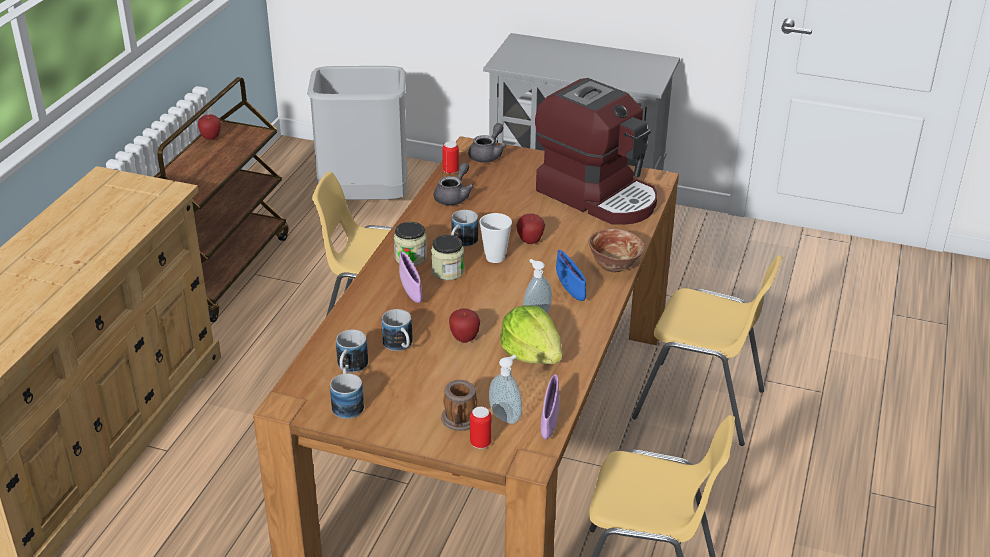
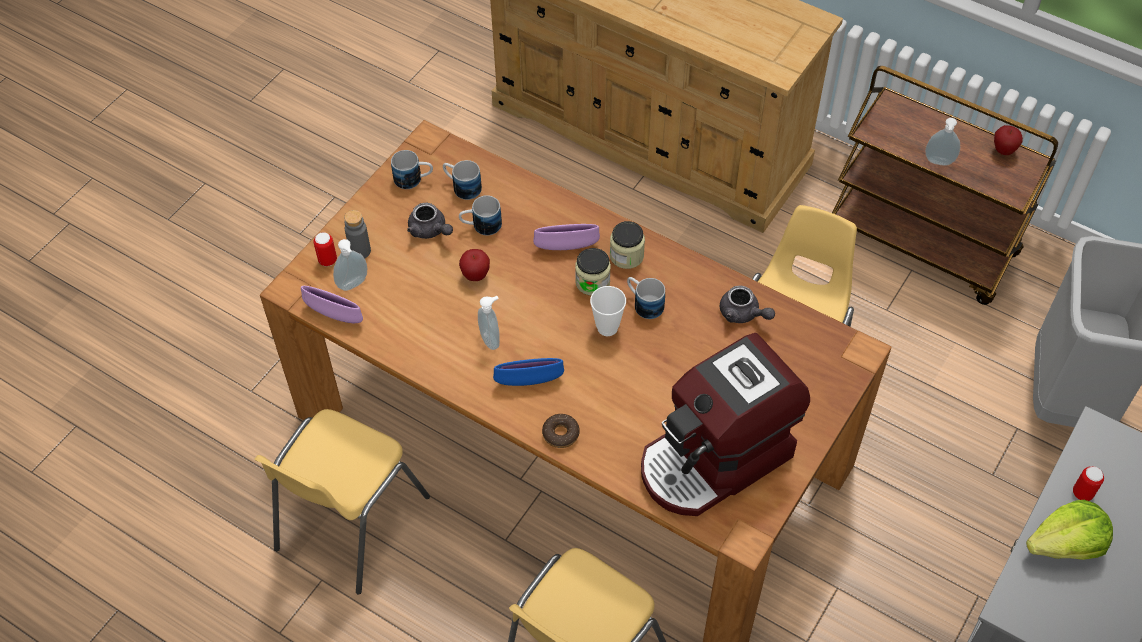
camera: 105 degrees right, 20 degrees up
(227, 164) = (938, 162): none -> soap dispenser
(450, 171) = (802, 321): can -> can (1082, 493)
(460, 422) = (360, 251): mug -> grey bottle
(488, 155) = (836, 366): grey teapot -> grey teapot (430, 231)
(530, 241) = (630, 366): apple -> none
(532, 353) = (434, 324): lettuce -> lettuce (1065, 545)
(614, 266) = (560, 434): bowl -> donut

